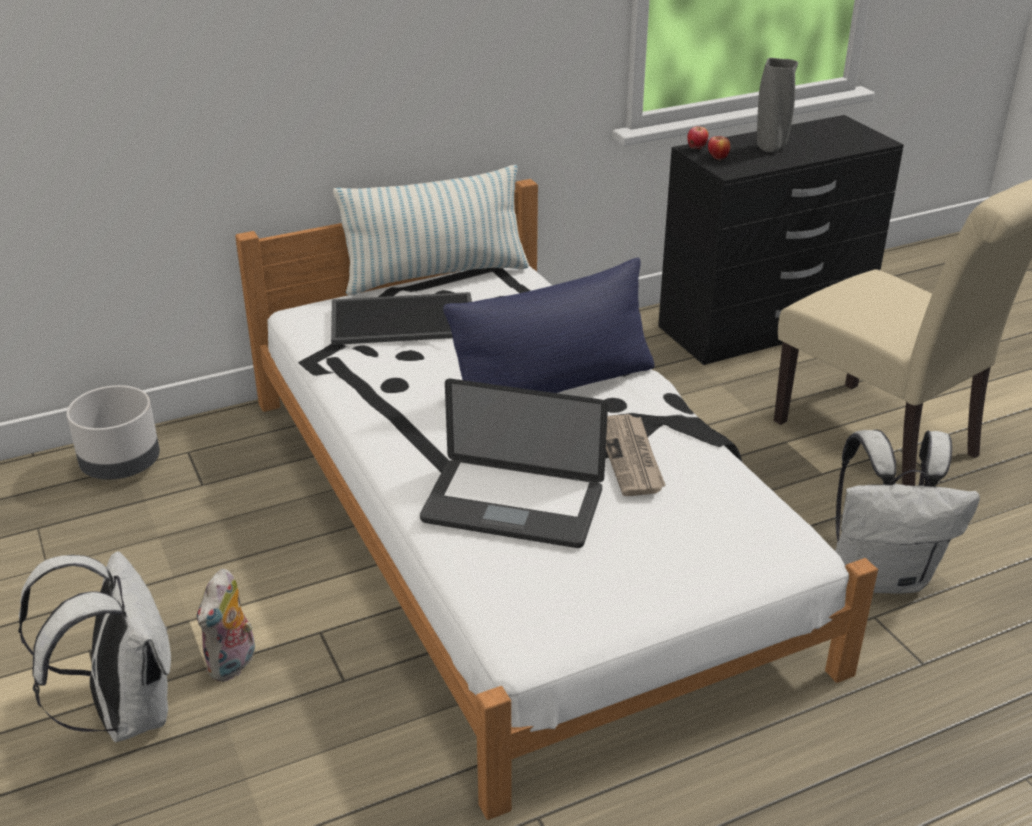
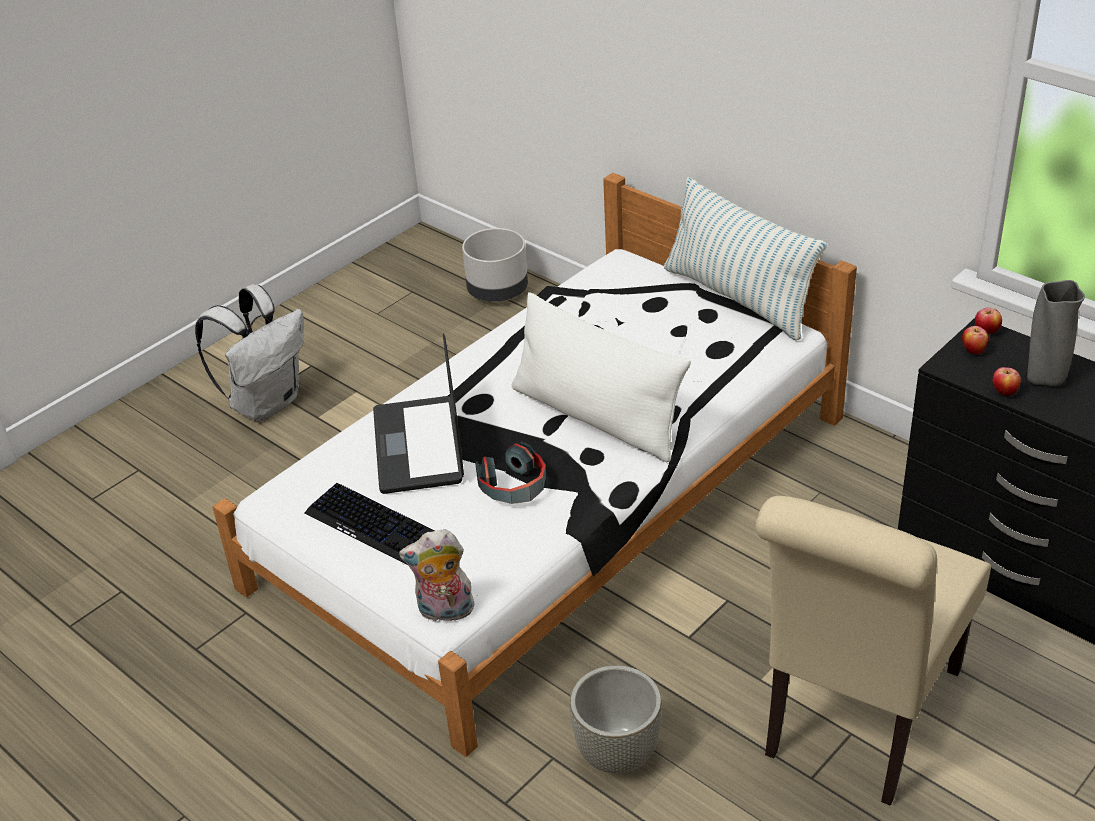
camera: 70 degrees right, 5 degrees up
(233, 664) = (325, 427): plush toy -> plush toy (444, 612)
(404, 318) = (643, 307): tray -> none
(554, 387) = (596, 417): blue pillow -> white pillow
(631, 457) = (514, 486): newspaper -> headphones
(636, 565) = (376, 527): none -> keyboard
(778, 163) = (1004, 393): none -> apple
(882, 575) = (618, 754): white backpack -> grey planter

